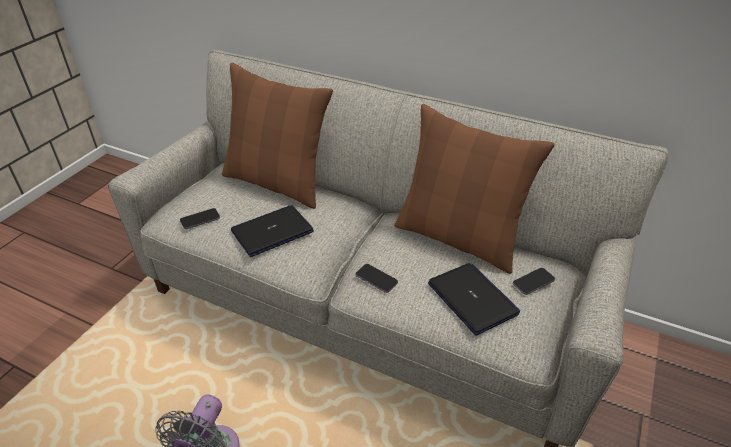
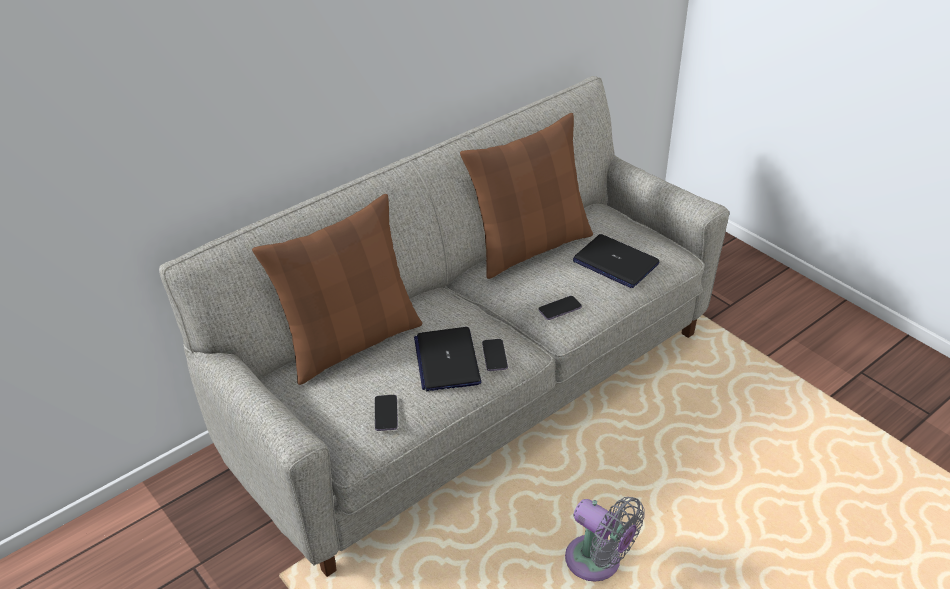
camera: 65 degrees left, 0 degrees up
(473, 299) = (615, 262): laptop -> laptop turned 135 degrees counterclockwise
(533, 282) = (611, 226): phone -> phone (494, 356)

